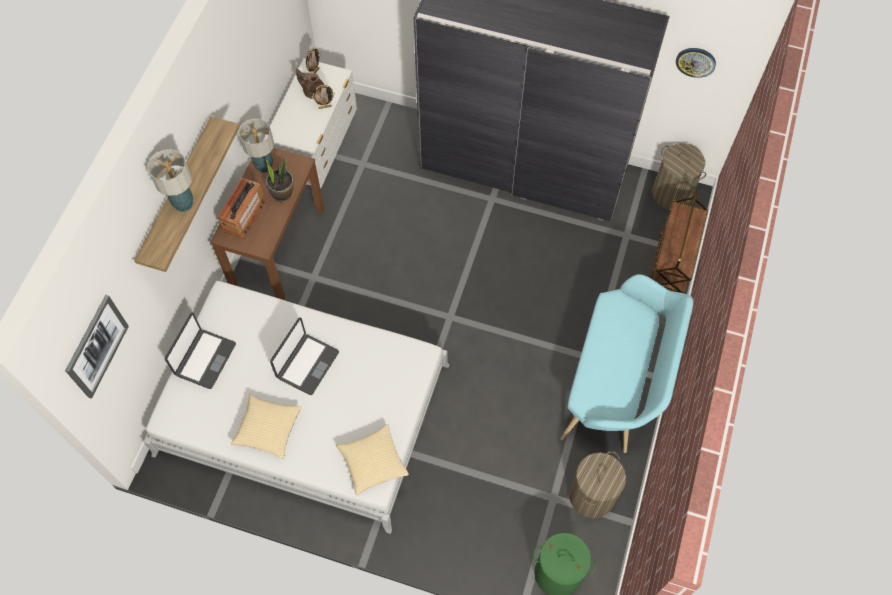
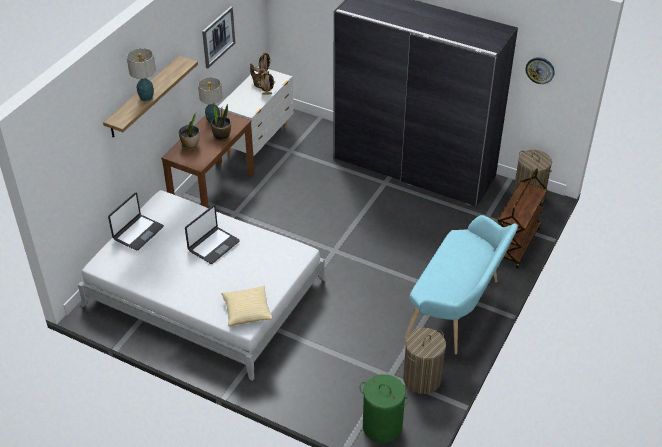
camera: 10 degrees right, 20 degrees down
(96, 346) = (62, 168): picture -> picture (218, 37)
(244, 215) = (190, 145): radio -> potted plant
(268, 429) = (173, 281): pillow -> none

